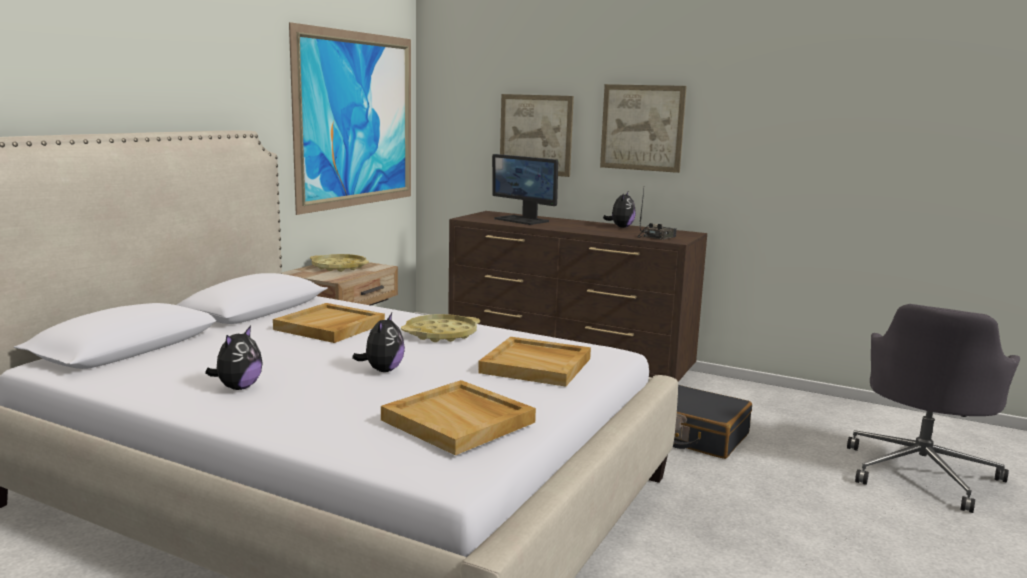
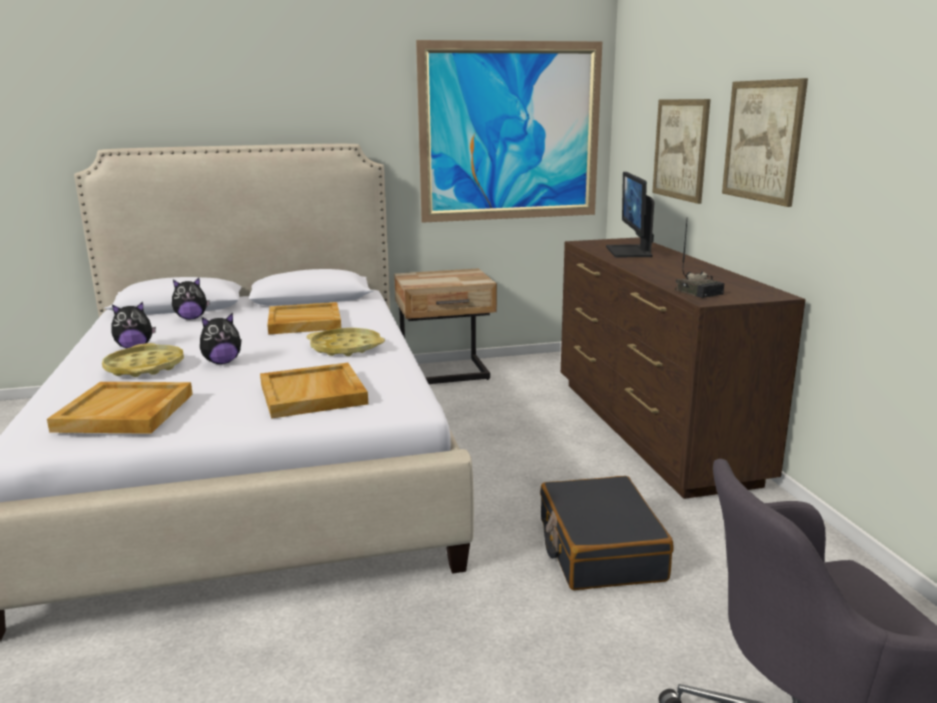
camera: 50 degrees right, 5 degrees up
(339, 267) = (450, 276): yellow tray -> yellow tray (145, 367)
(621, 227) = (710, 274): plush toy -> plush toy (191, 318)
(656, 237) = (699, 292): radio -> radio turned 60 degrees clockwise

